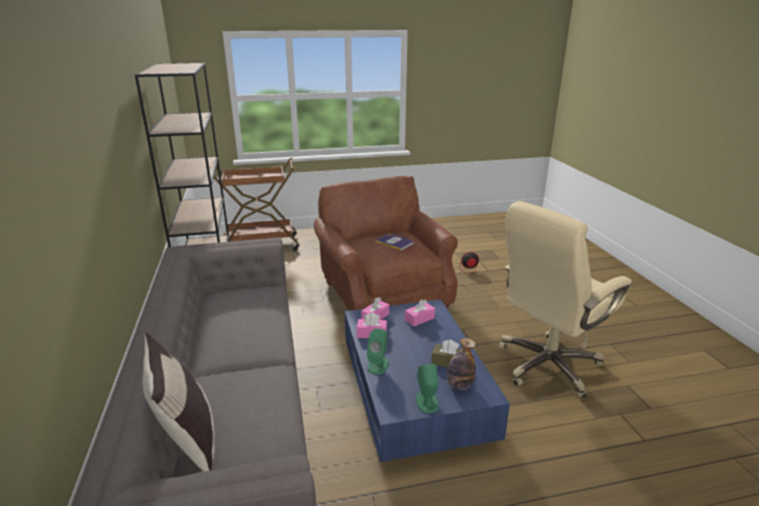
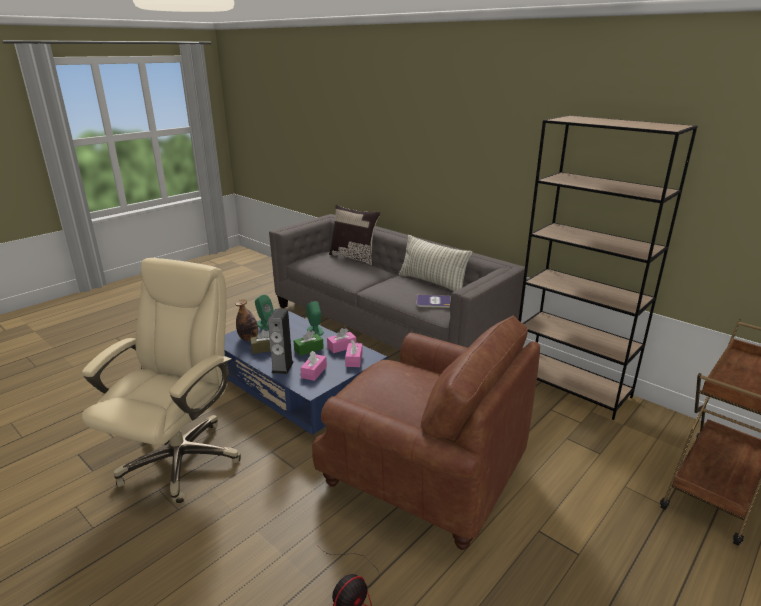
camera: 145 degrees right, 0 degrees up
(199, 331) = (432, 283): none -> pillow
(395, 242) = (399, 386): book -> book (433, 302)
(405, 343) = (308, 349): none -> green tissue box
(443, 334) = (282, 367): none -> speaker

